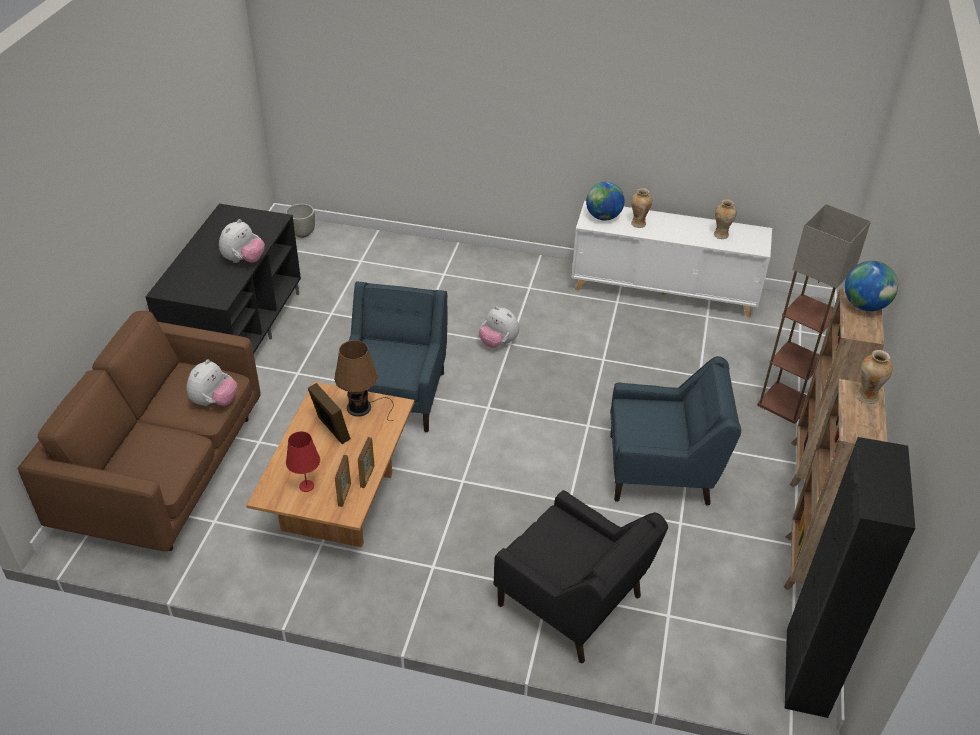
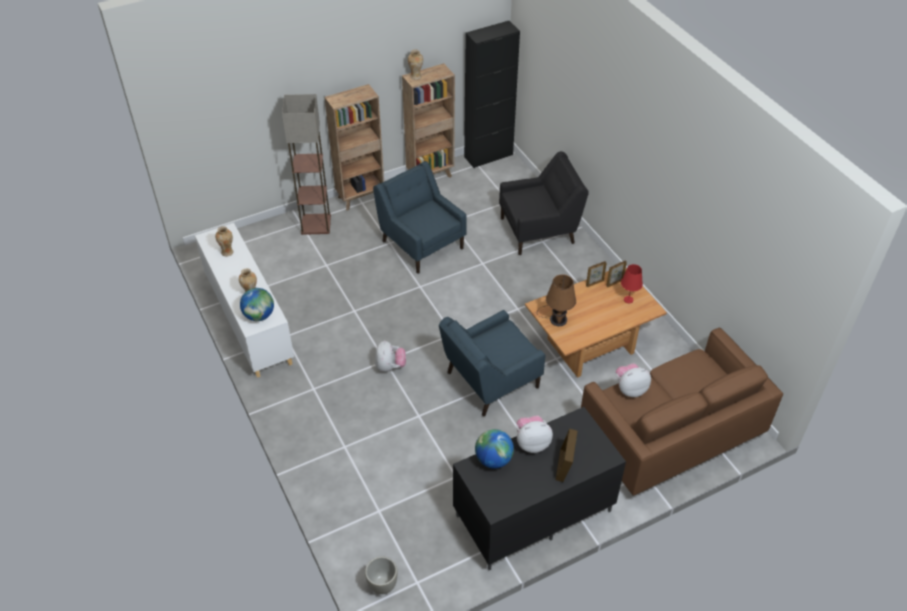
camera: 130 degrees left, 5 degrees up
(331, 430) = (586, 318): picture frame -> picture frame (564, 466)
(572, 603) = (539, 230): black armchair -> black armchair turned 75 degrees clockwise
(864, 305) = (342, 97): globe -> globe (493, 459)

